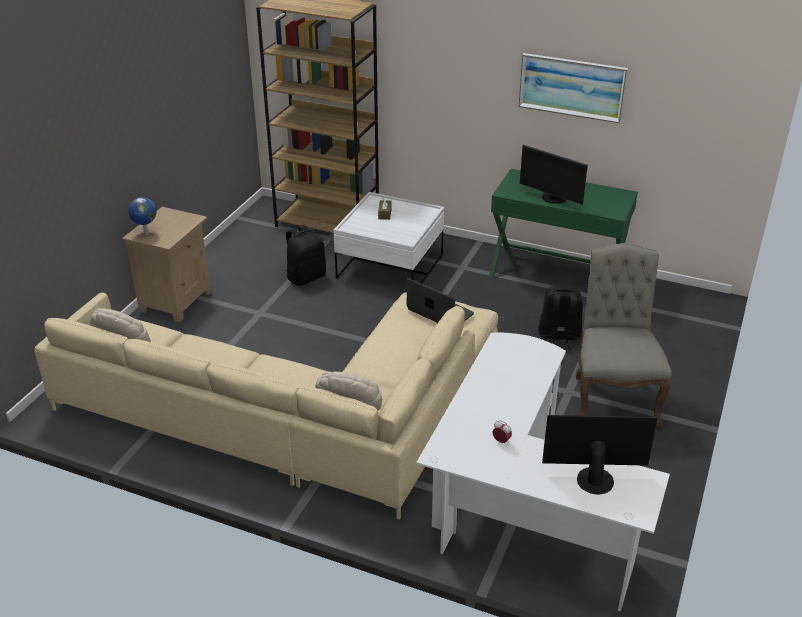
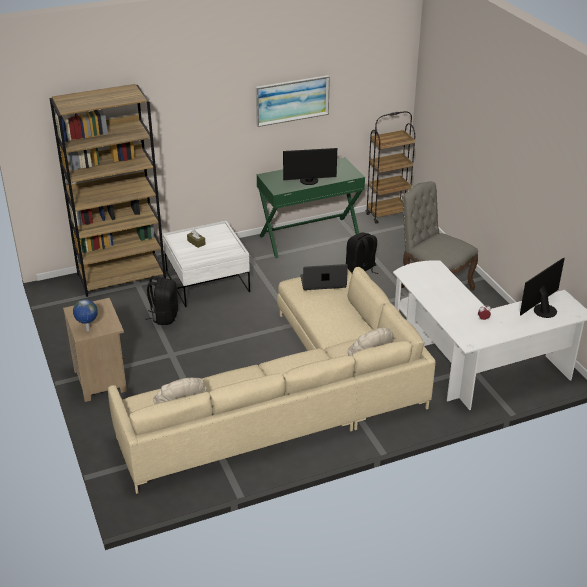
camera: 45 degrees left, 0 degrees up
(682, 296) = (387, 215): none -> brown cart

